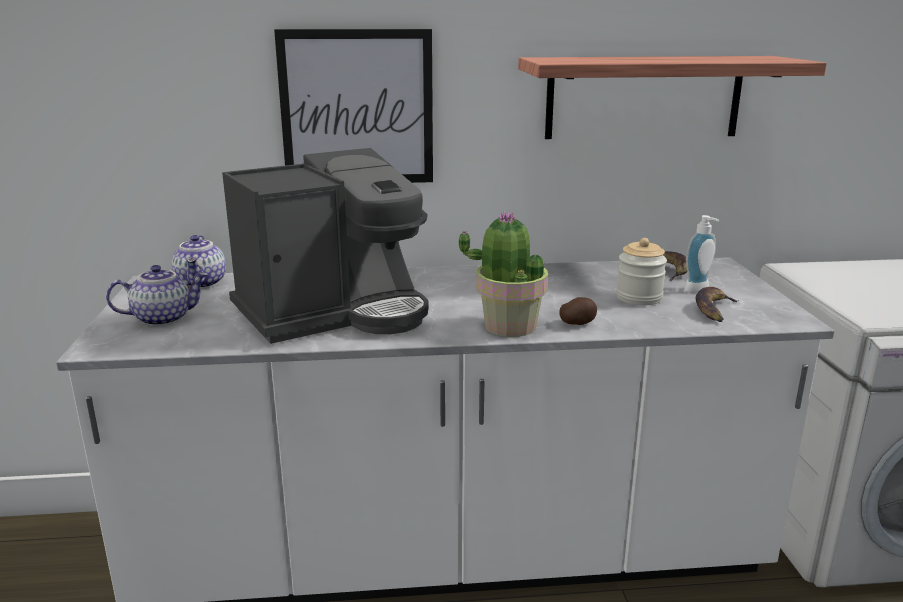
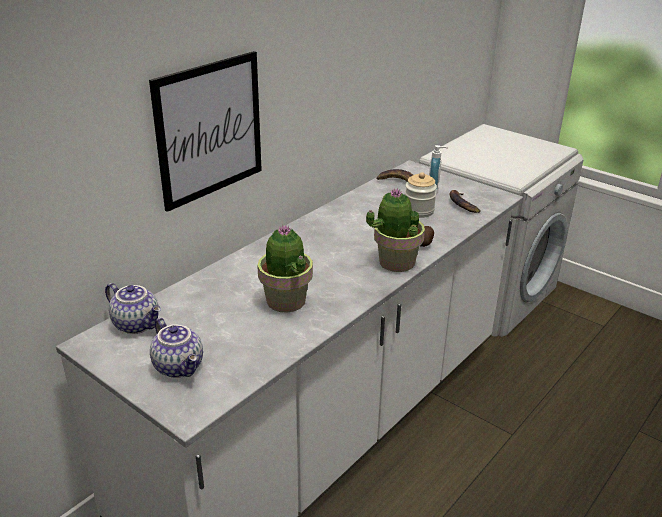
camera: 45 degrees left, 10 degrees up
(163, 318) = (180, 366): teapot -> teapot turned 120 degrees clockwise
(335, 313) = (286, 301): coffee machine -> potted plant
(643, 97) = (366, 68): shelf -> none

